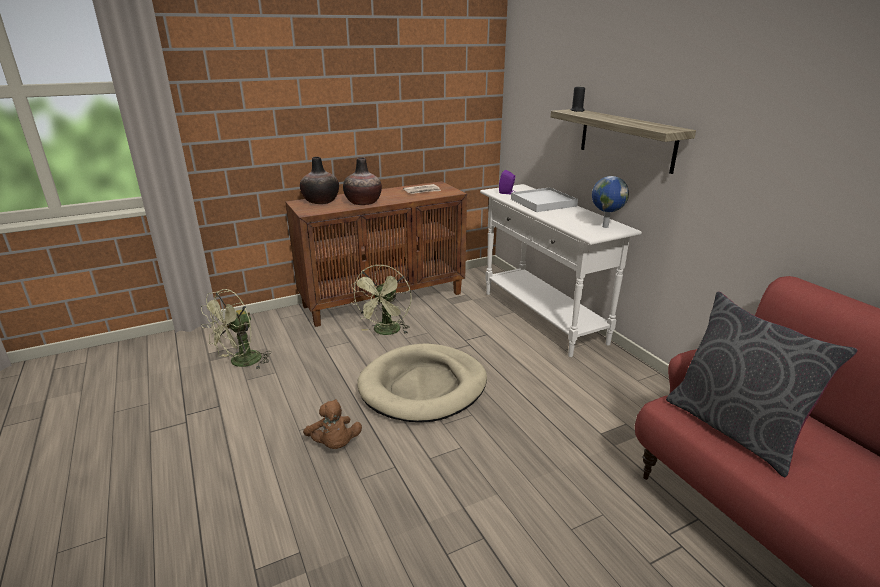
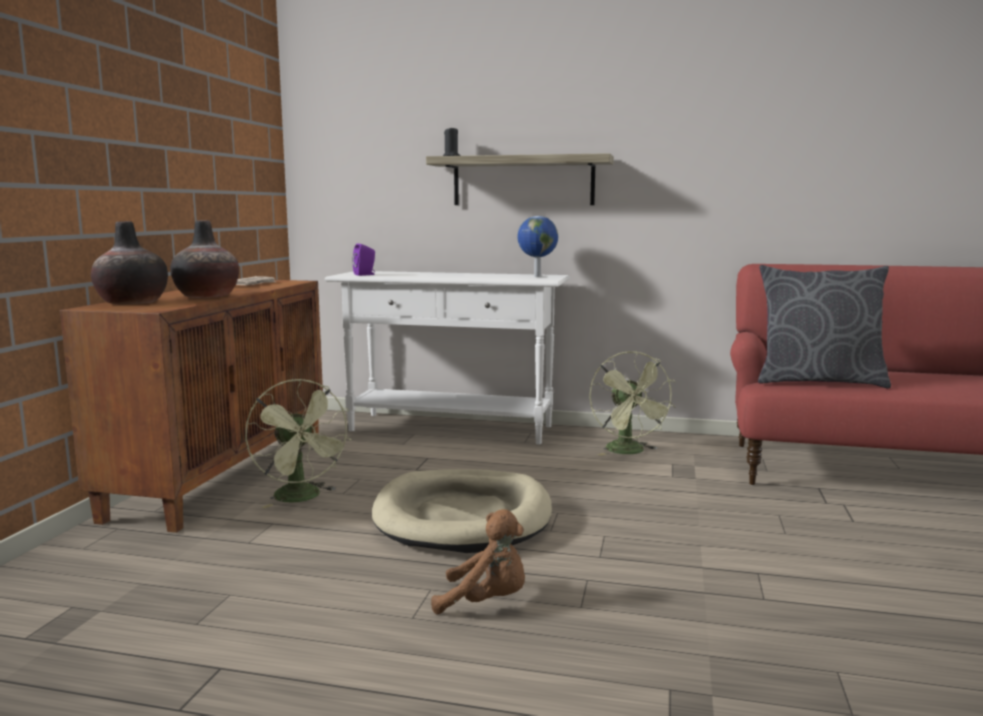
camera: 50 degrees left, 15 degrees down
(240, 363) = (134, 615): green fan -> green fan (630, 452)
(543, 202) = (428, 274): white tray -> none

